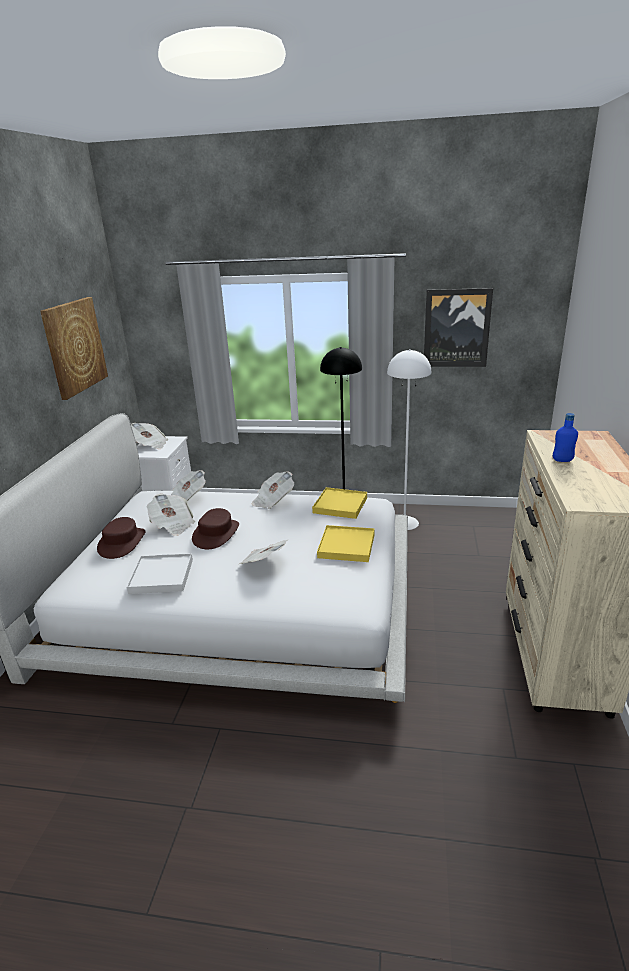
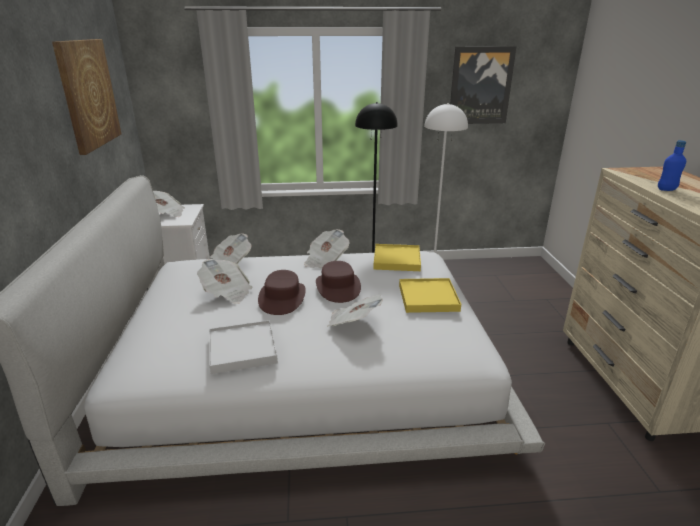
camera: 15 degrees left, 0 degrees up
(122, 543) = (175, 317): brown hat -> brown hat (338, 287)

